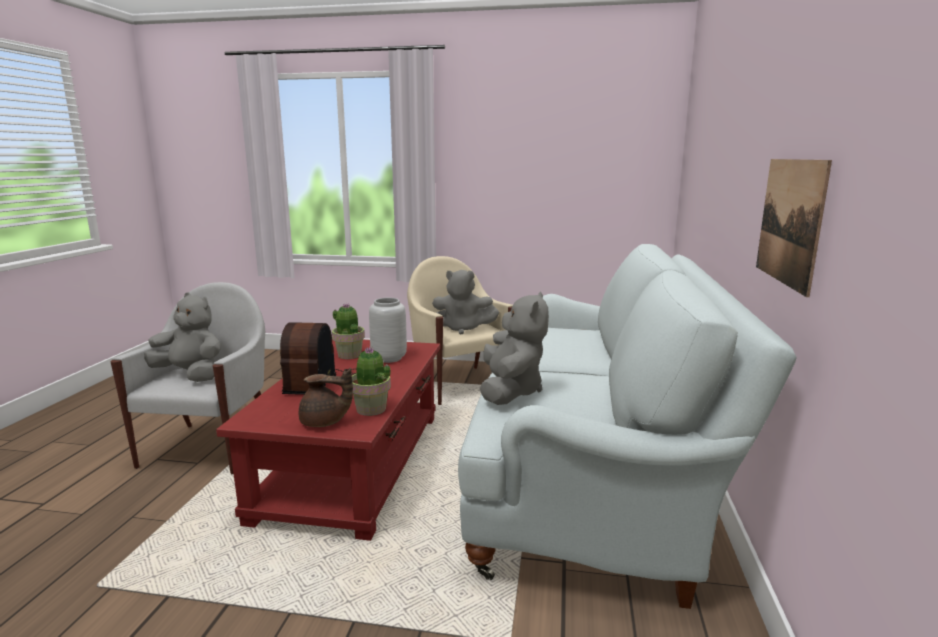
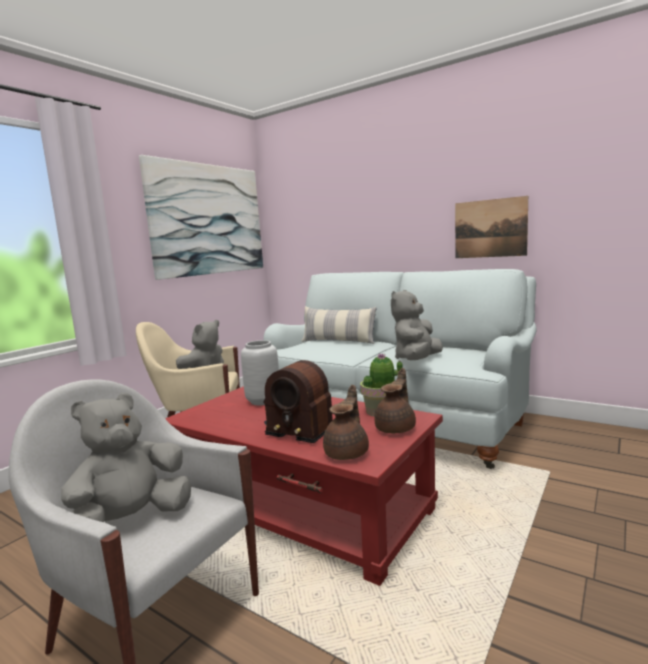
camera: 65 degrees left, 5 degrees down
(265, 410) = (348, 452): none -> brown teapot
(349, 355) = (230, 415): potted plant -> none
(510, 391) = (417, 360): grey plush toy -> grey plush toy turned 90 degrees counterclockwise
(577, 152) = (208, 220): none -> picture
(584, 342) = (338, 341): none -> pillow

